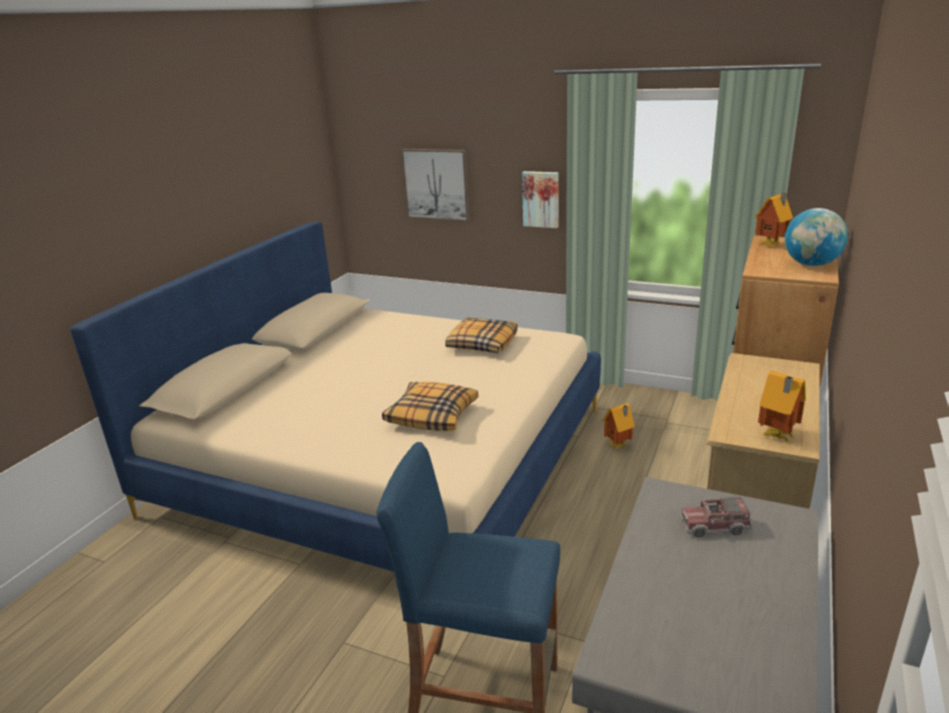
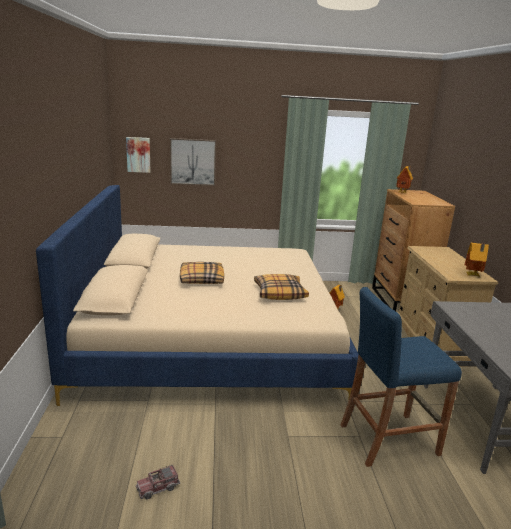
camera: 30 degrees left, 5 degrees down
(482, 343) = (257, 256): pillow -> pillow (201, 279)
(541, 199) = (263, 171): picture -> picture (138, 154)
(714, 526) = (486, 314): toy truck -> toy truck (158, 487)
(811, 264) = (432, 199): globe -> none

